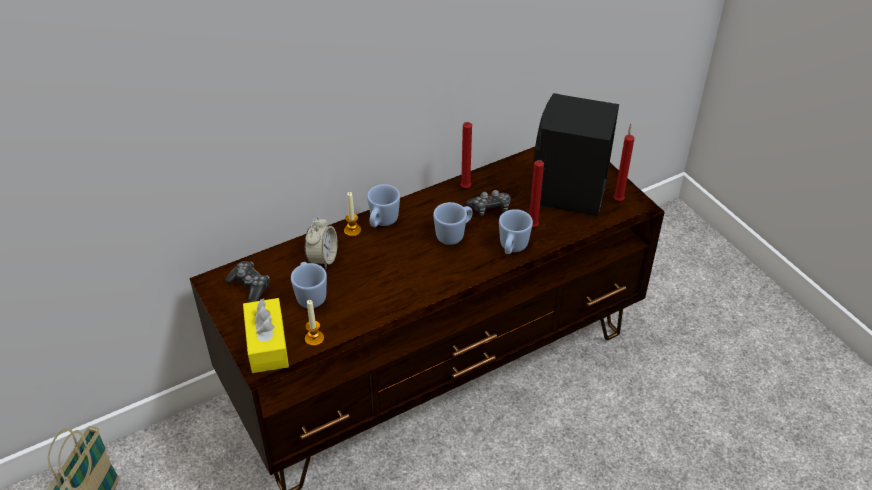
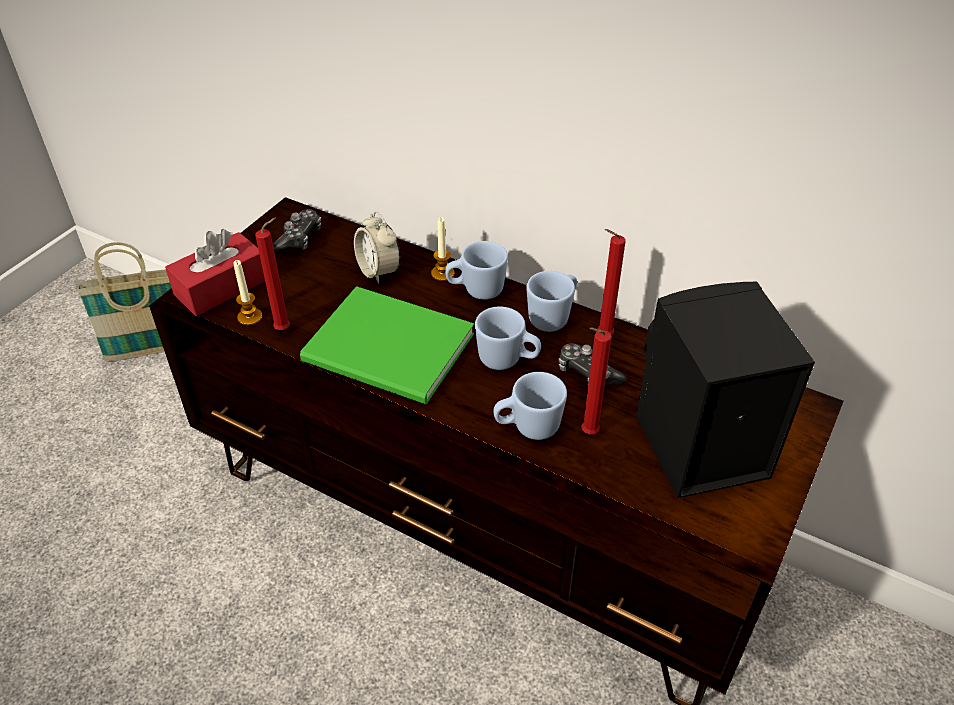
camera: 60 degrees right, 0 degrees up
(267, 344) = (221, 287): yellow tissue box -> red tissue box
(310, 295) = (314, 286): blue mug -> blue mug (553, 317)
(322, 259) = (378, 271): alarm clock -> alarm clock turned 75 degrees clockwise
(406, 281) = (391, 352): none -> green book
(618, 199) = (740, 511): red candle -> red candle (285, 329)

